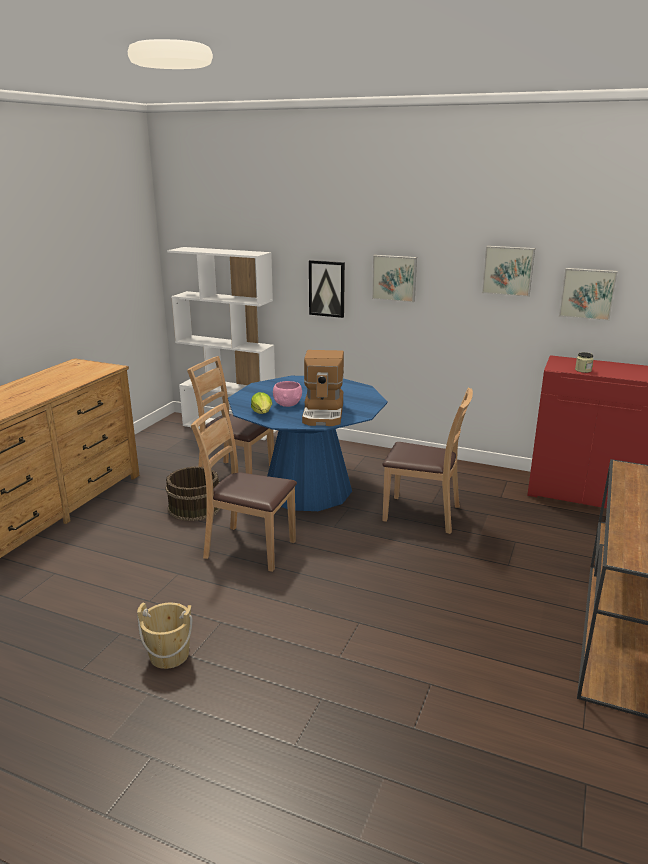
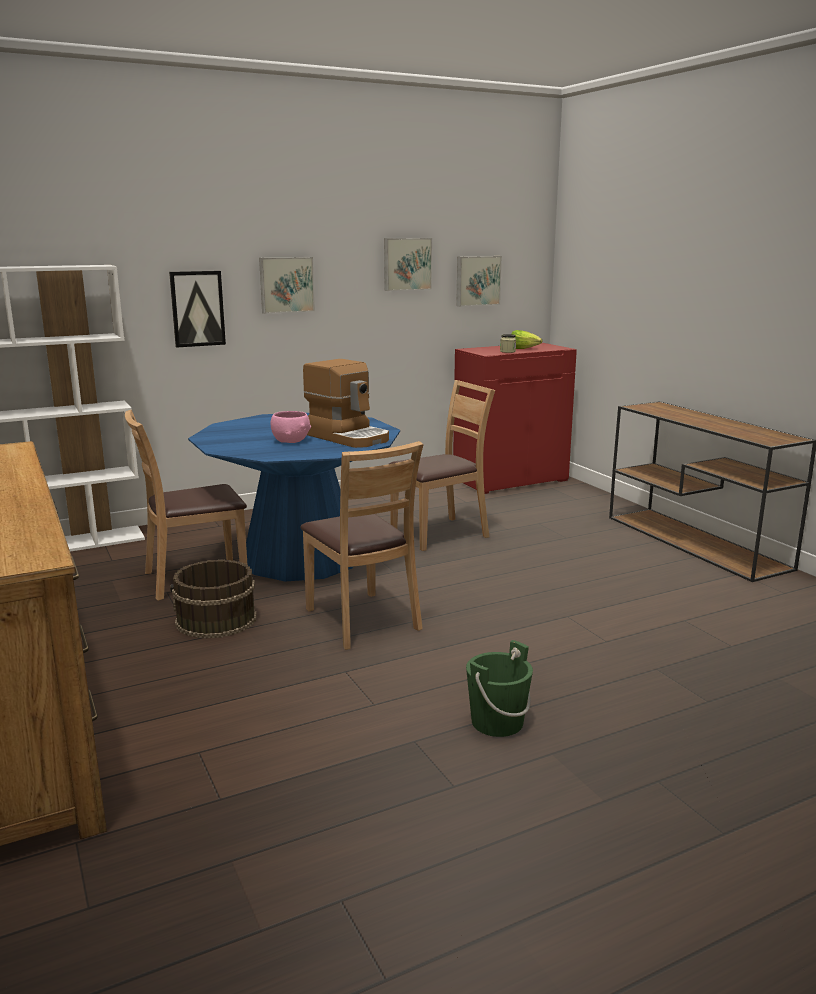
camera: 50 degrees left, 5 degrees down
(169, 655) = (497, 722): beige bucket -> green bucket
(249, 548) = (362, 620): brown chair -> brown chair turned 90 degrees counterclockwise
(262, 413) = (290, 452): lettuce -> lettuce (524, 349)

